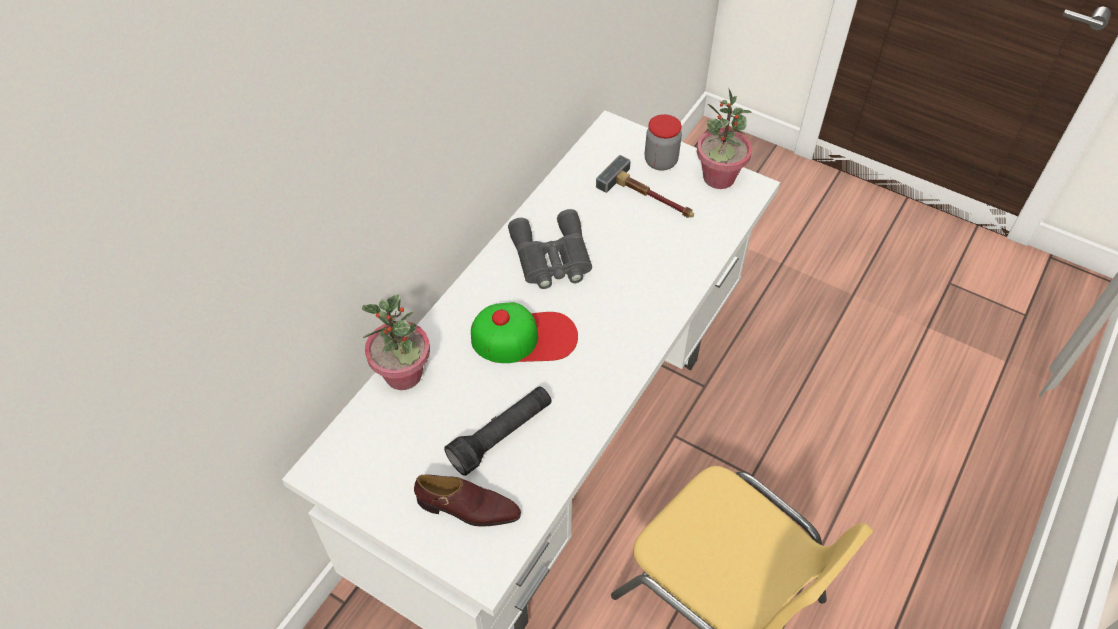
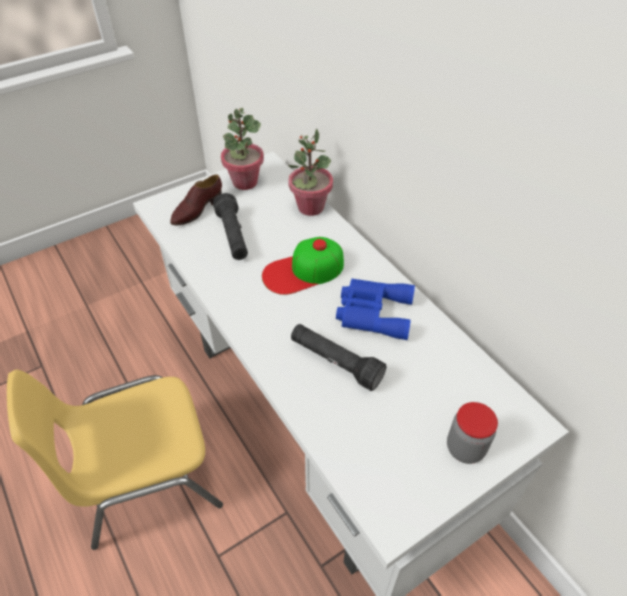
camera: 115 degrees right, 5 degrees down
(524, 337) = (303, 271): cap -> cap turned 45 degrees clockwise
(551, 258) = (372, 312): grey binoculars -> blue binoculars
(632, 266) = (335, 362): none -> black flashlight
(649, 197) = (415, 413): hammer -> none
(718, 178) = (419, 495): potted plant -> potted plant (245, 182)

